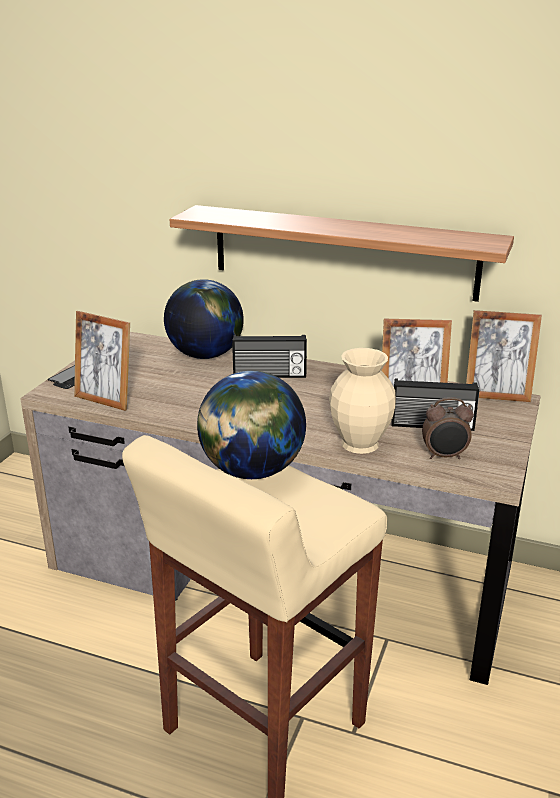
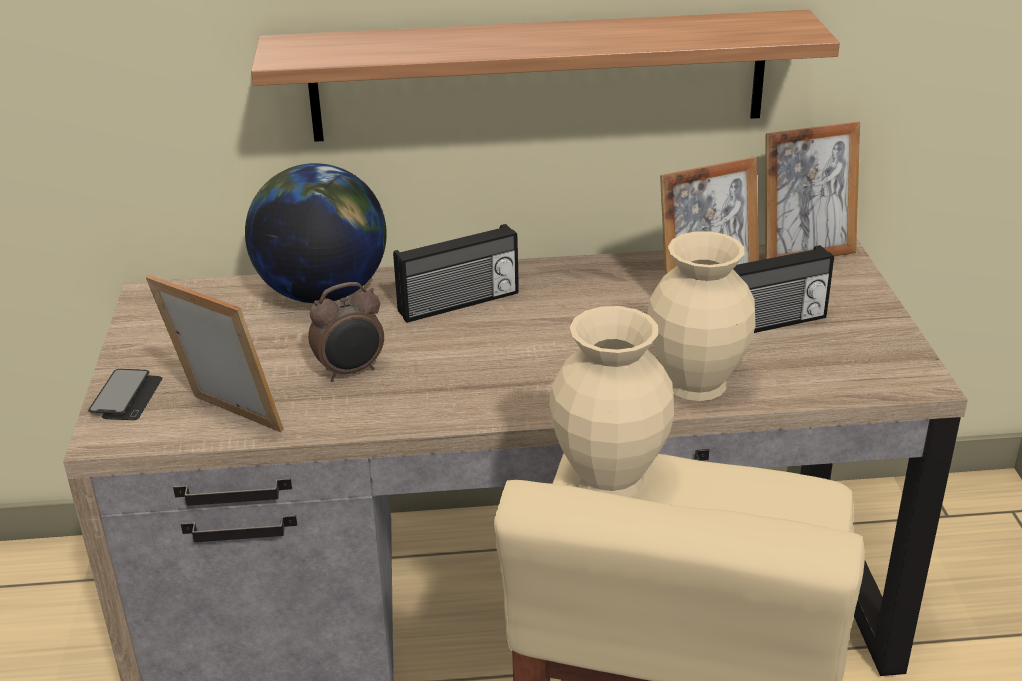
camera: 25 degrees left, 5 degrees up
(105, 400) = (227, 421): picture frame -> picture frame turned 150 degrees counterclockwise
(252, 471) = (611, 479): globe -> beige vase
(444, 456) = (825, 369): alarm clock -> alarm clock (351, 371)

